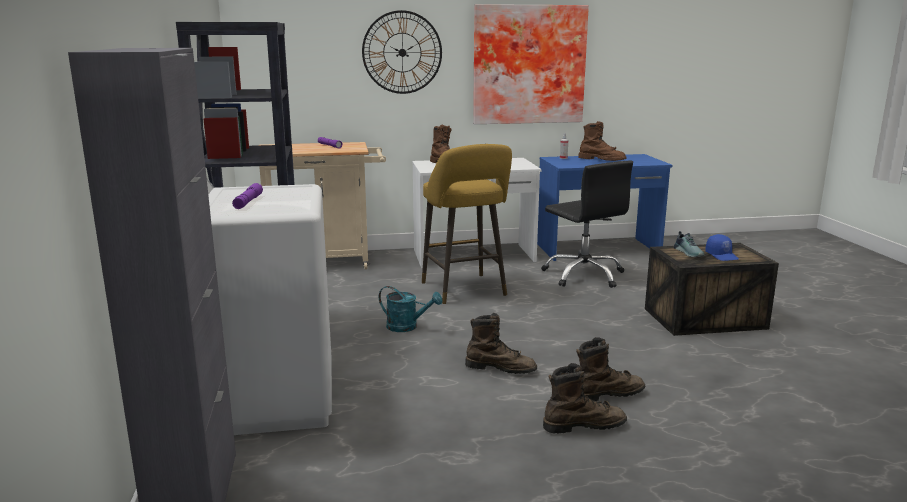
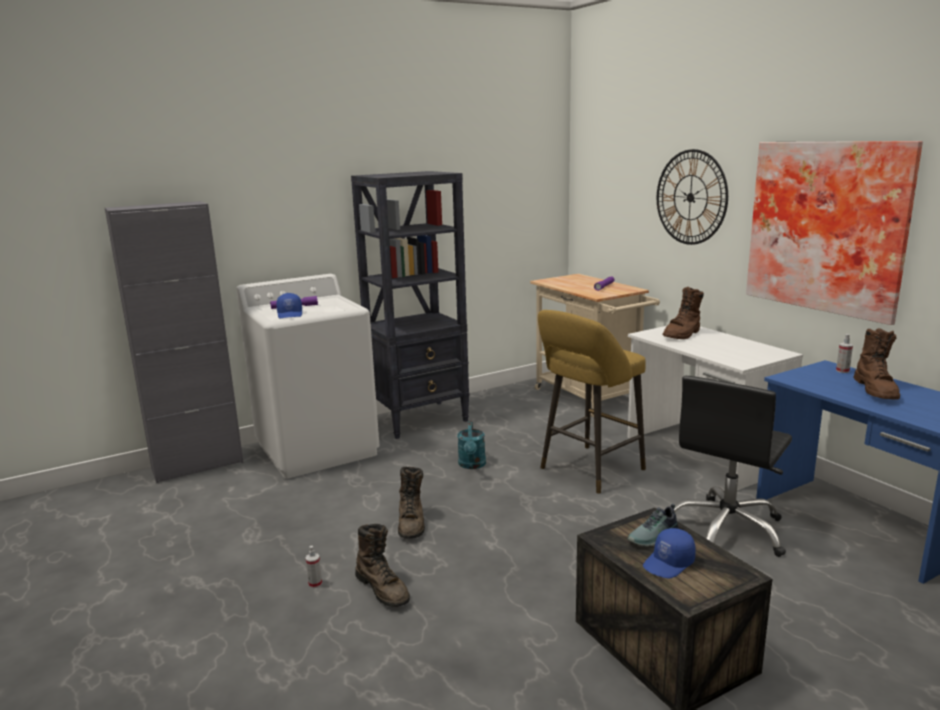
camera: 70 degrees right, 0 degrees up
(288, 205) = (290, 314): none -> blue cap
(583, 426) = (315, 584): brown boot -> spray bottle

